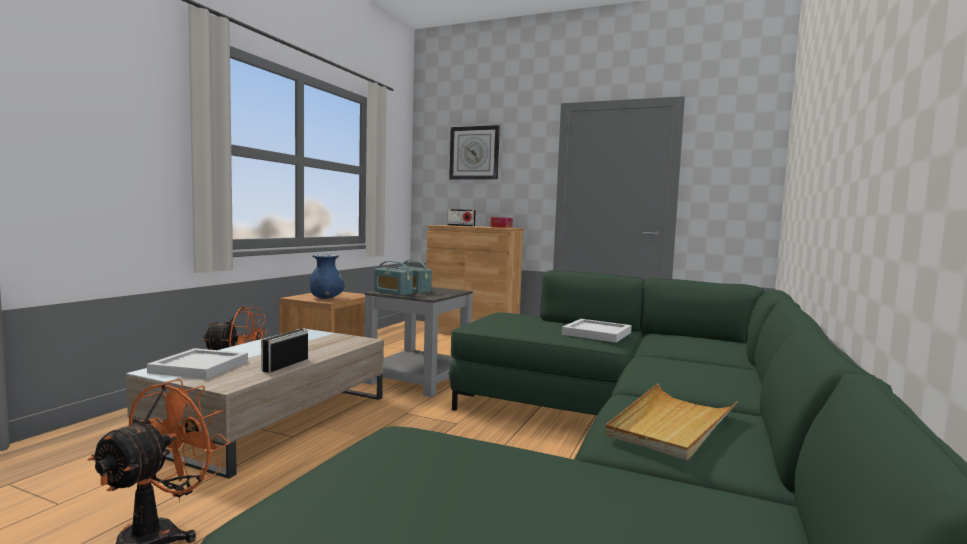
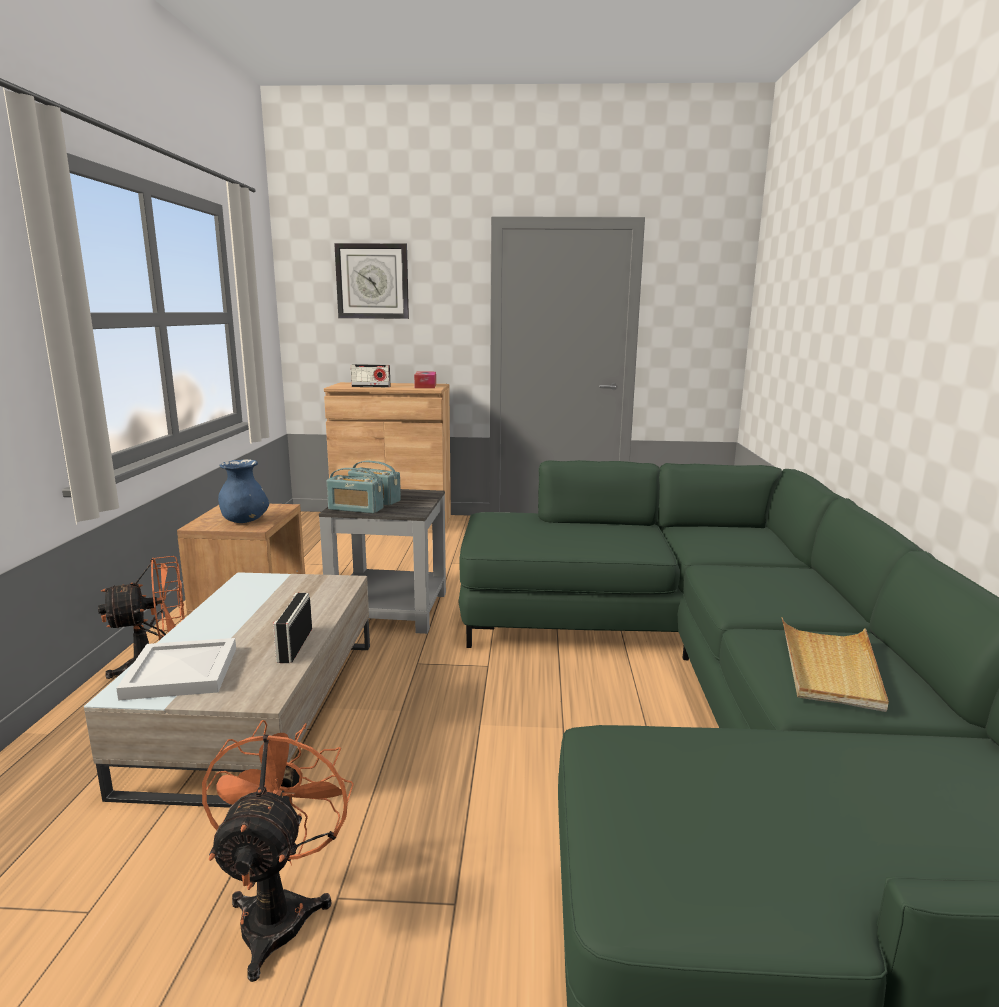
camera: 20 degrees left, 10 degrees up
(598, 333) = (628, 538): white tray -> none

